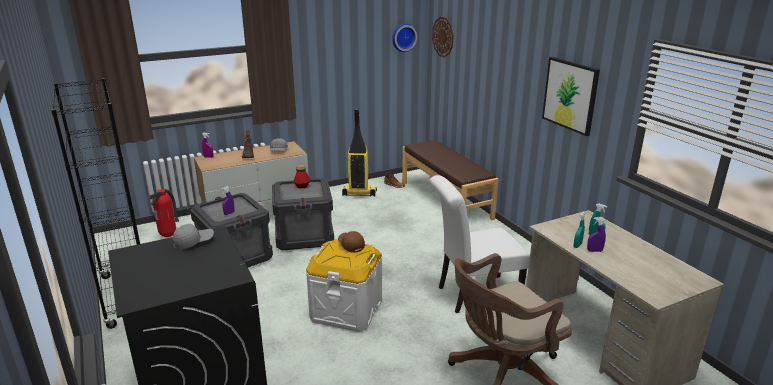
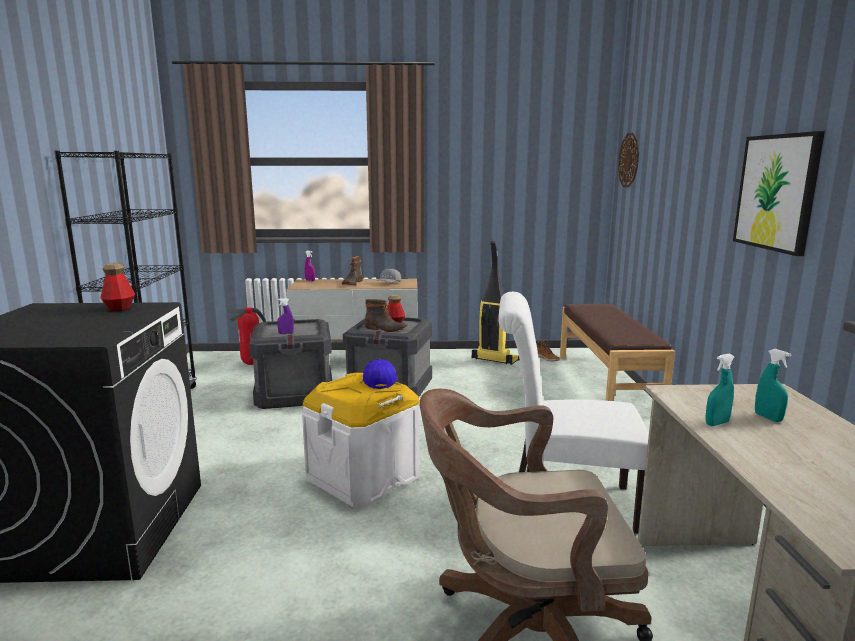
camera: 25 degrees right, 10 degrees down
(194, 242) = (119, 308): grey cap -> bottle
(301, 194) = (385, 329): none -> boot
(351, 245) = (379, 381): brown cap -> blue cap
(403, 37) = (579, 165): wall clock -> none
(594, 251) = (748, 437): purple spray bottle -> none

